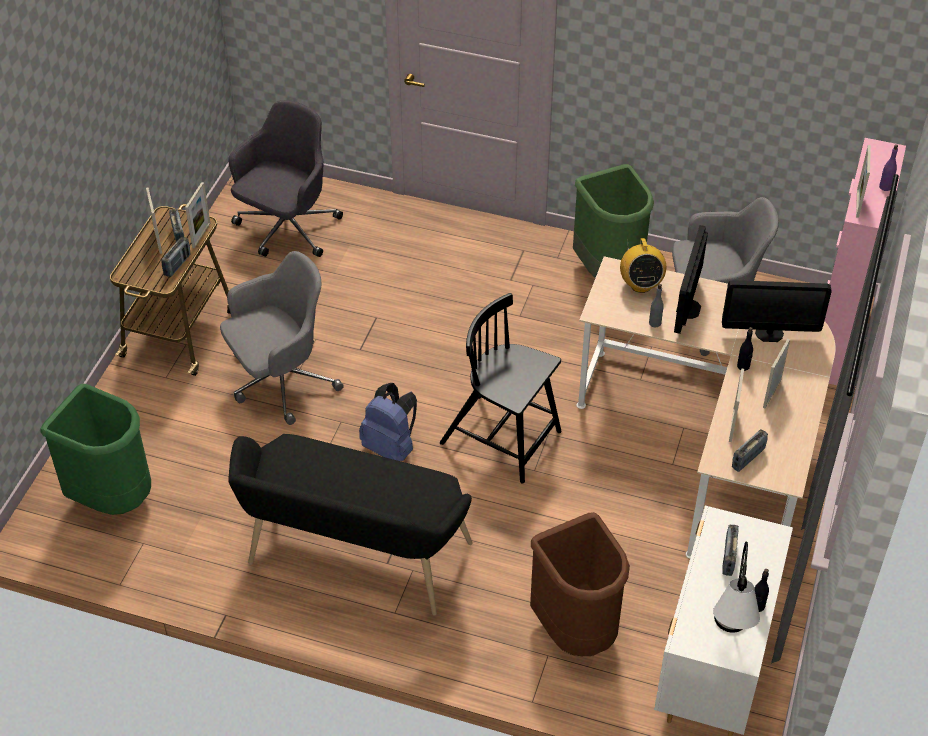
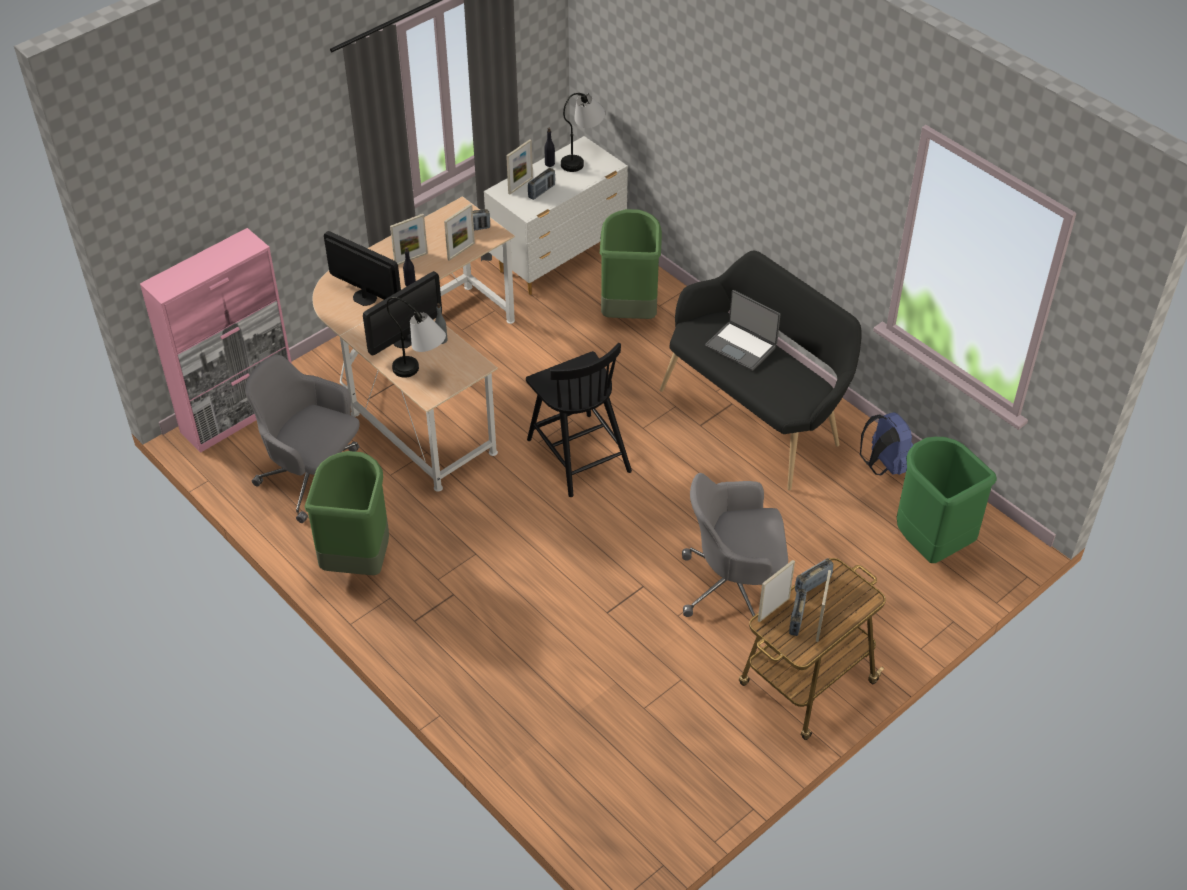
camera: 150 degrees left, 0 degrees up
(287, 229) = (632, 763): grey office chair -> none
(376, 497) = (741, 346): none -> laptop
(391, 447) = (673, 486): blue backpack -> blue backpack (884, 466)
(576, 630) = (628, 311): brown trash can -> green trash can
(640, 284) = (421, 374): radio -> table lamp
(857, 203) = (241, 254): picture frame -> picture frame (520, 185)
(885, 187) = (204, 258): purple bottle -> none

